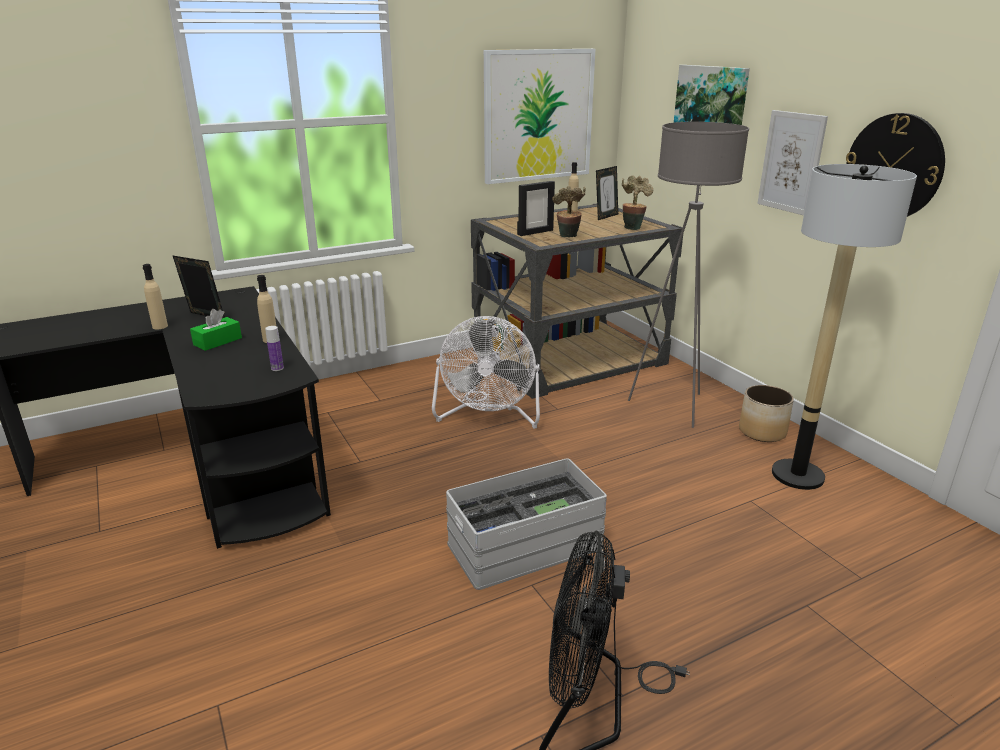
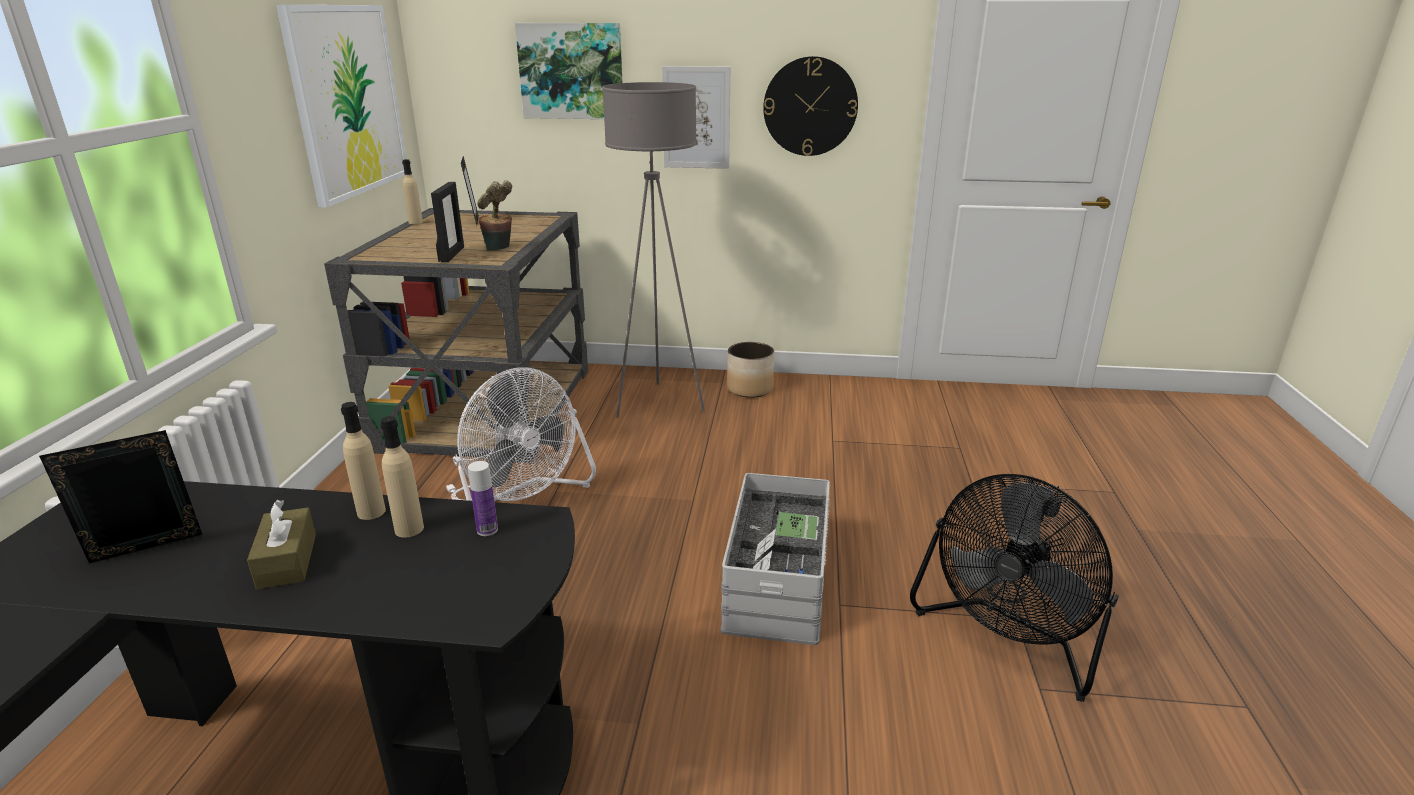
camera: 55 degrees left, 0 degrees up
(160, 326) = (87, 611): beige bottle -> beige bottle (409, 529)
(217, 341) = (287, 561): green tissue box -> brown tissue box
(632, 227) = (533, 223): potted plant -> none
(798, 475) = (822, 406): floor lamp -> none

